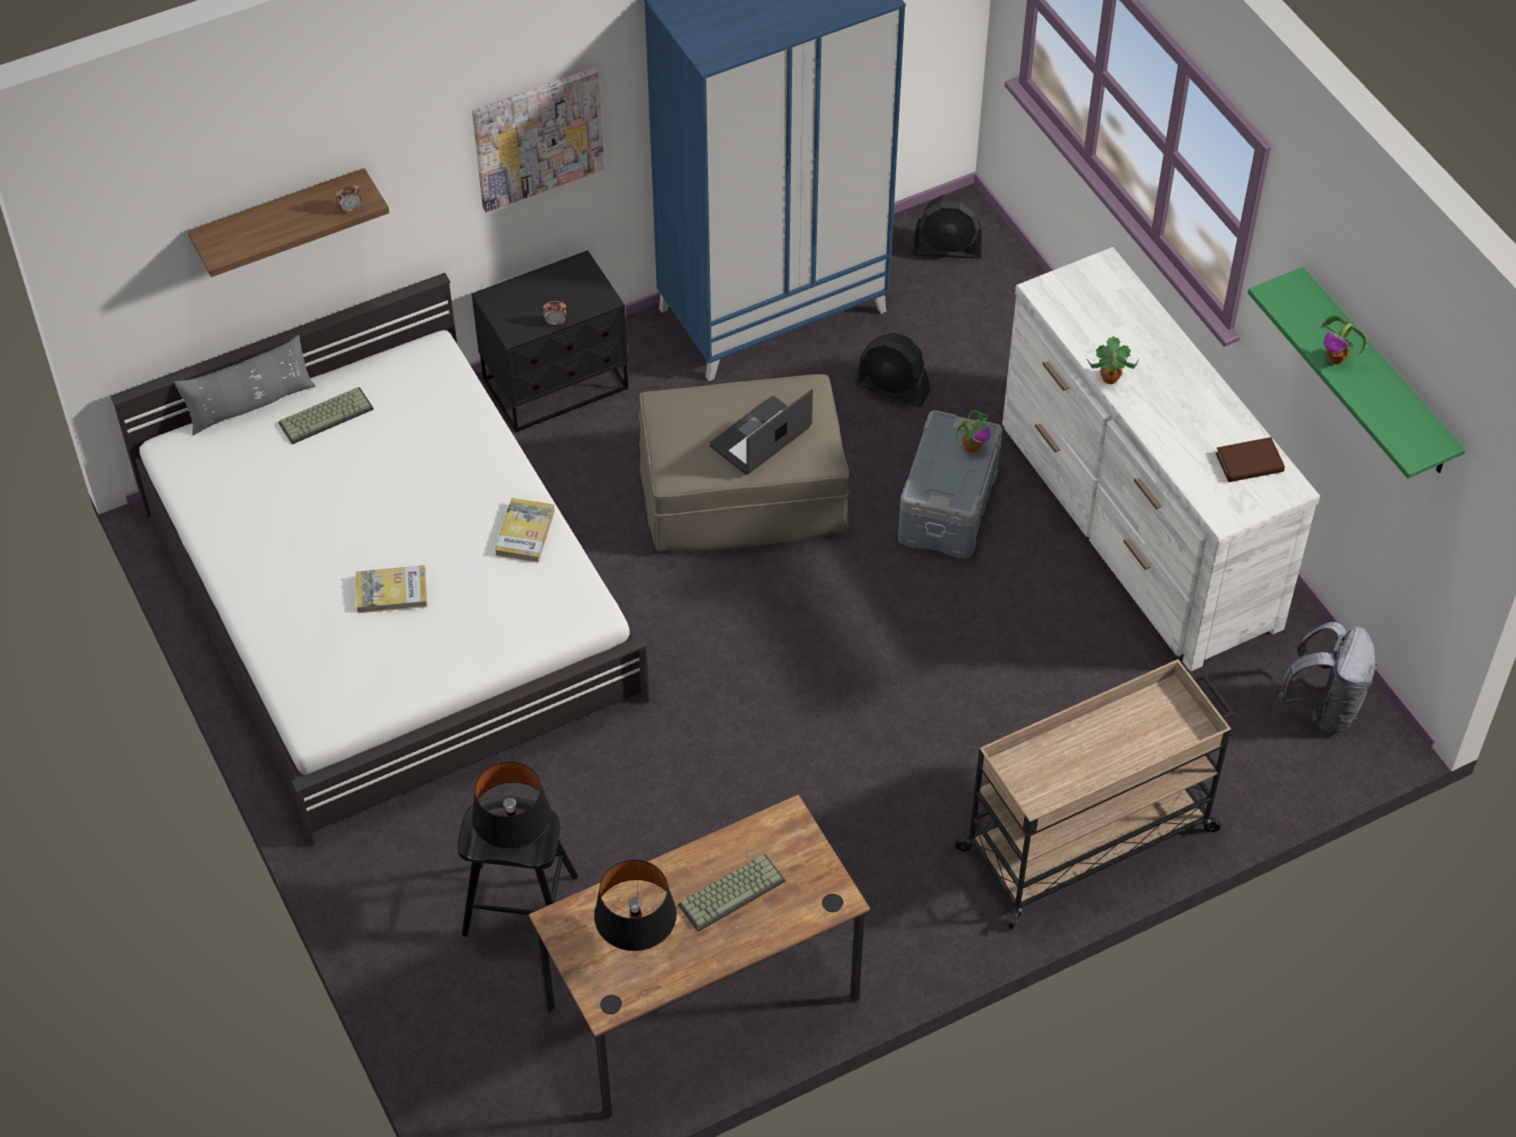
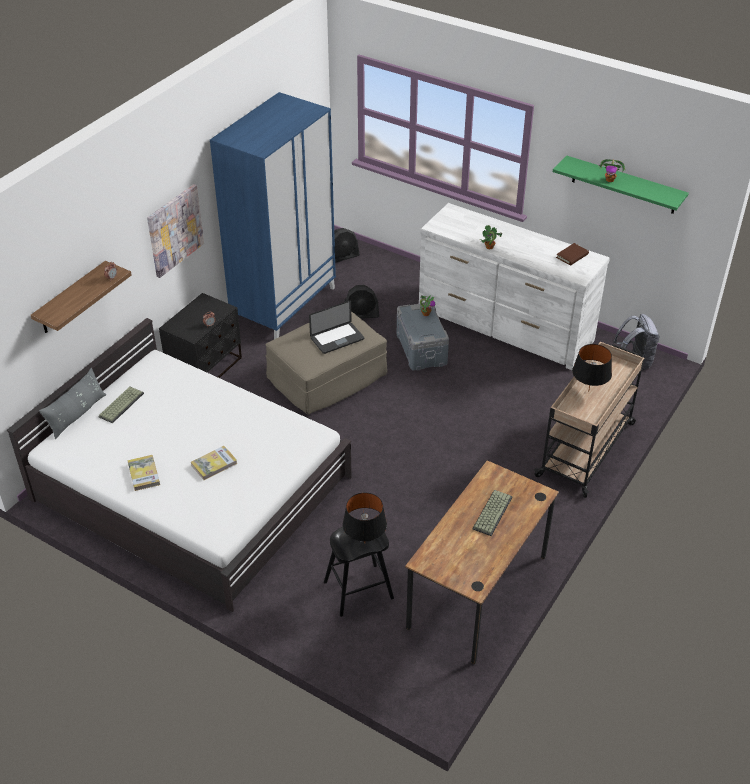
camera: 30 degrees left, 10 degrees down
(525, 532) = (261, 414): book -> book (144, 474)
(637, 941) = (467, 553): black table lamp -> black table lamp (588, 391)
(760, 437) = (337, 339): laptop -> laptop turned 135 degrees counterclockwise

